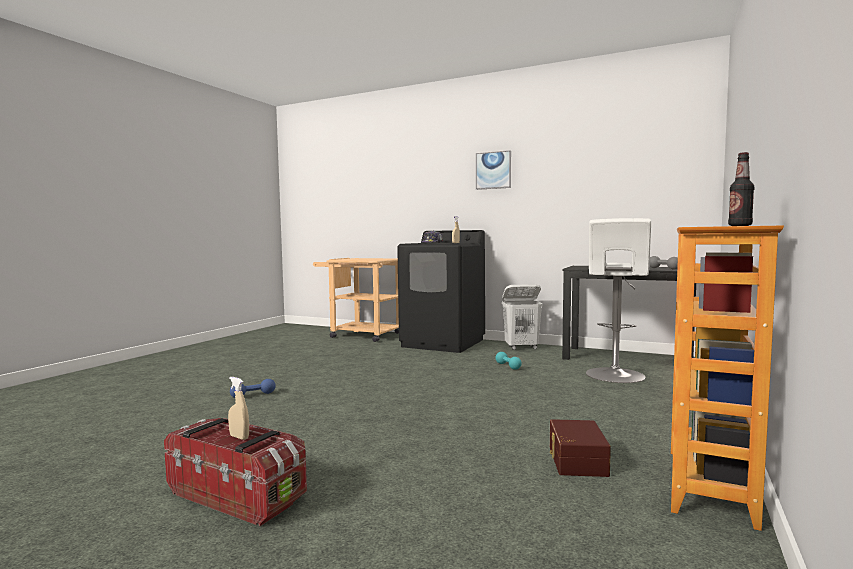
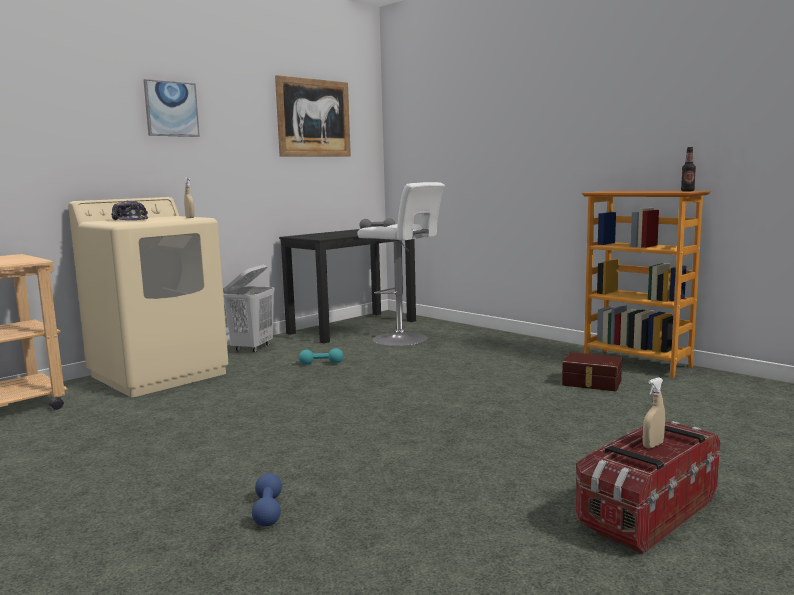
camera: 70 degrees left, 5 degrees up
(443, 343) = (159, 374): black washing machine -> beige washing machine
(623, 162) = (313, 118): none -> picture

